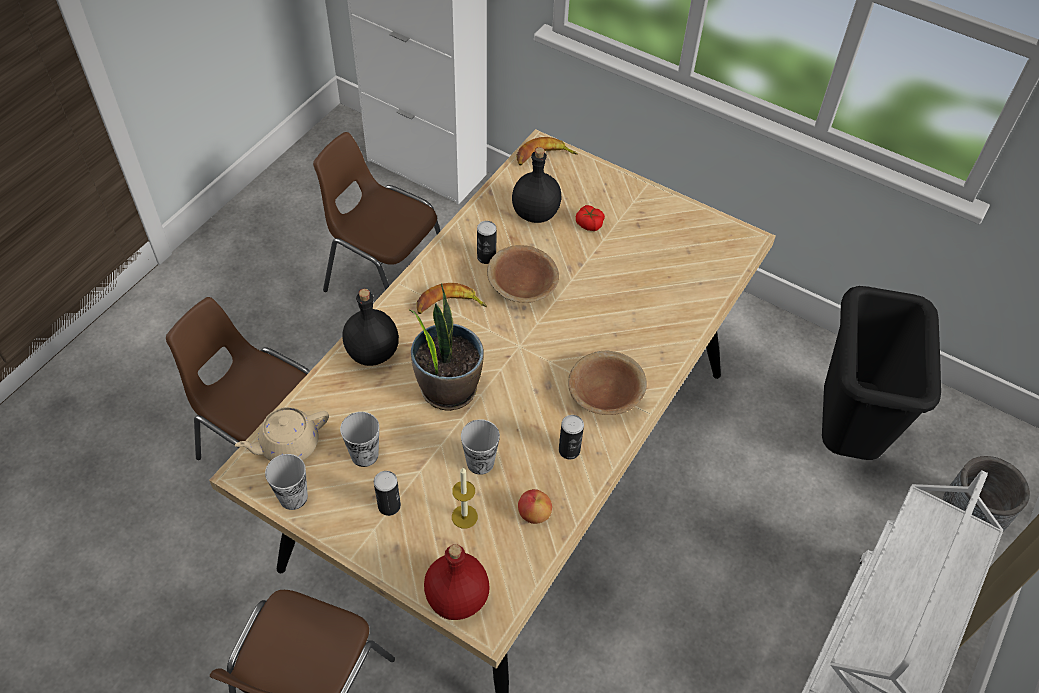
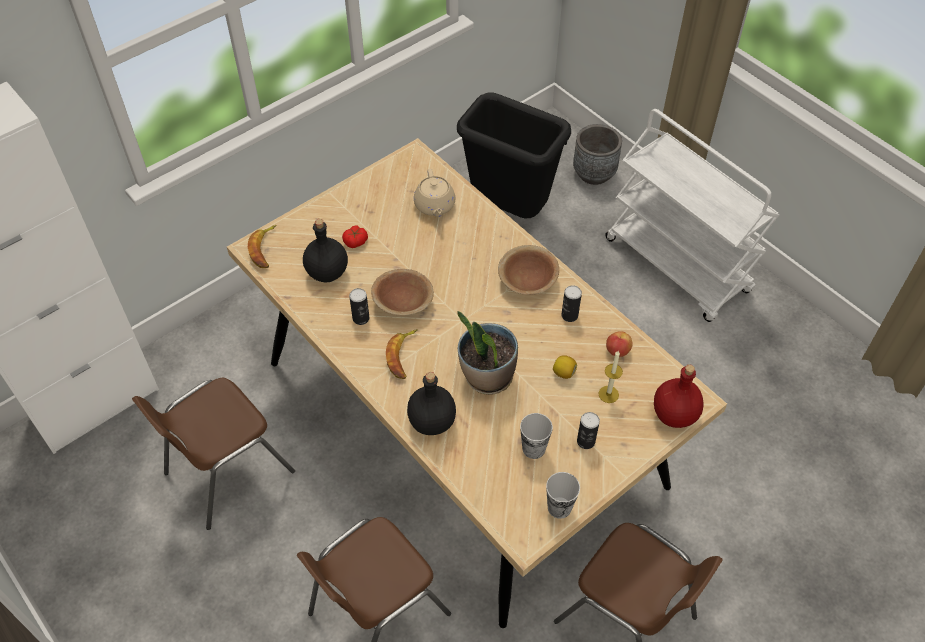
camera: 70 degrees left, 0 degrees up
(288, 445) = (507, 503): beige teapot -> beige teapot (434, 206)
(480, 462) = (564, 373): cup -> lemon

